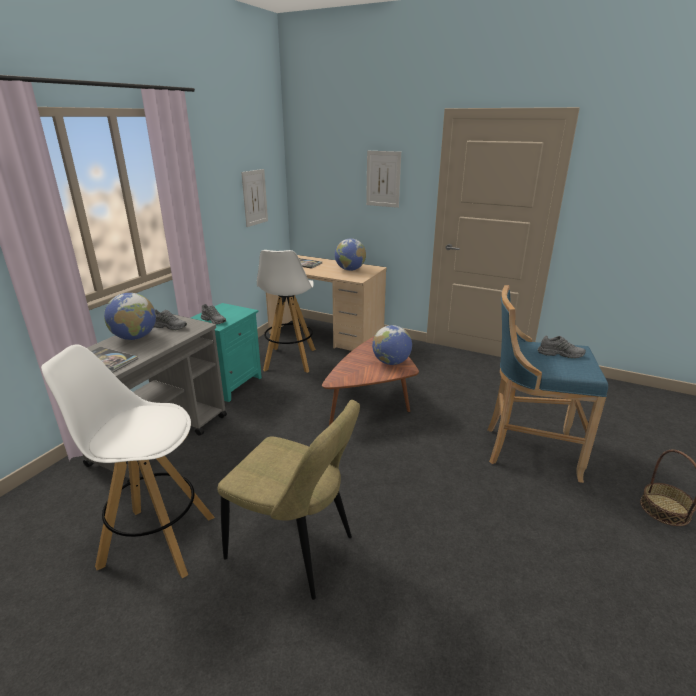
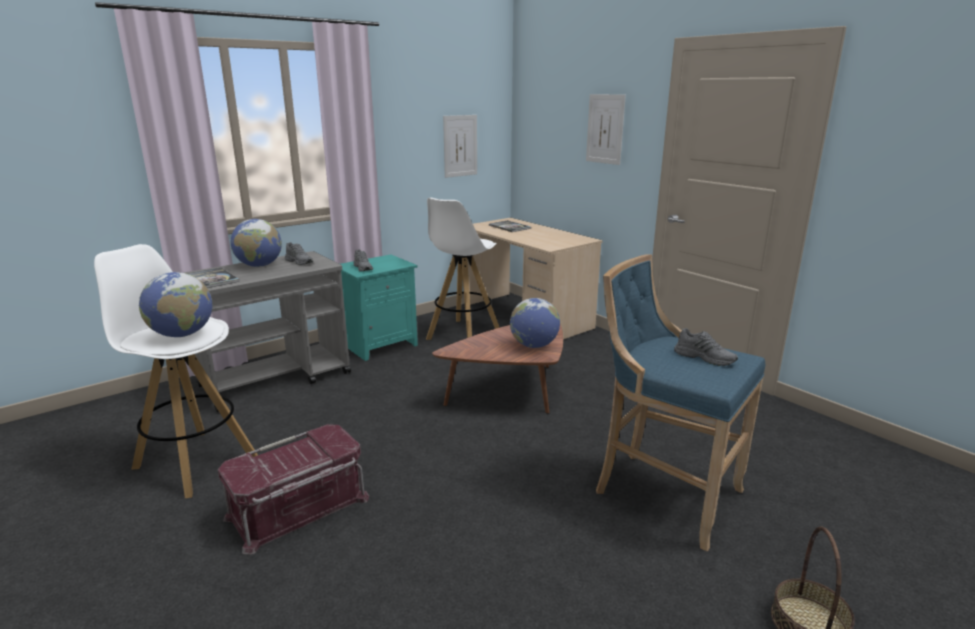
camera: 25 degrees right, 5 degrees down
(295, 550) = (298, 509): beige chair -> red storage box
(350, 270) = (553, 238): globe -> globe (182, 334)

